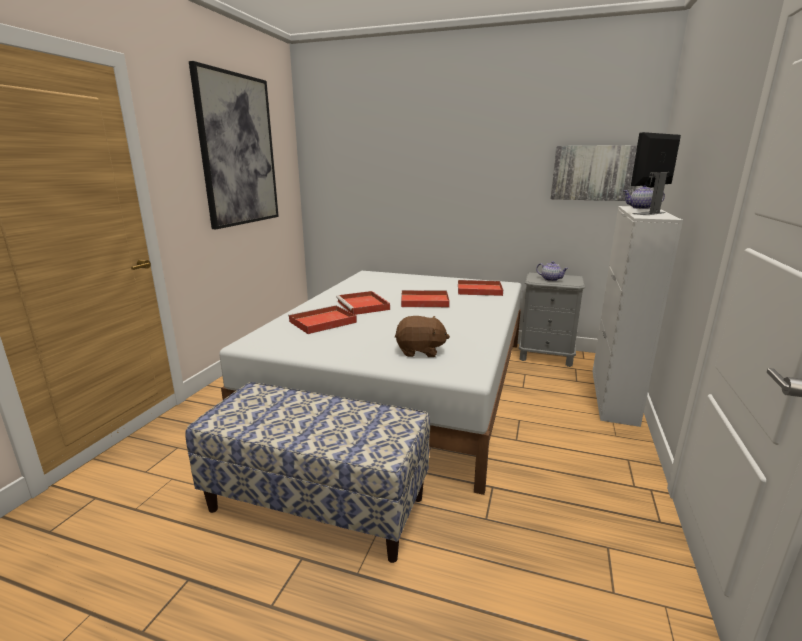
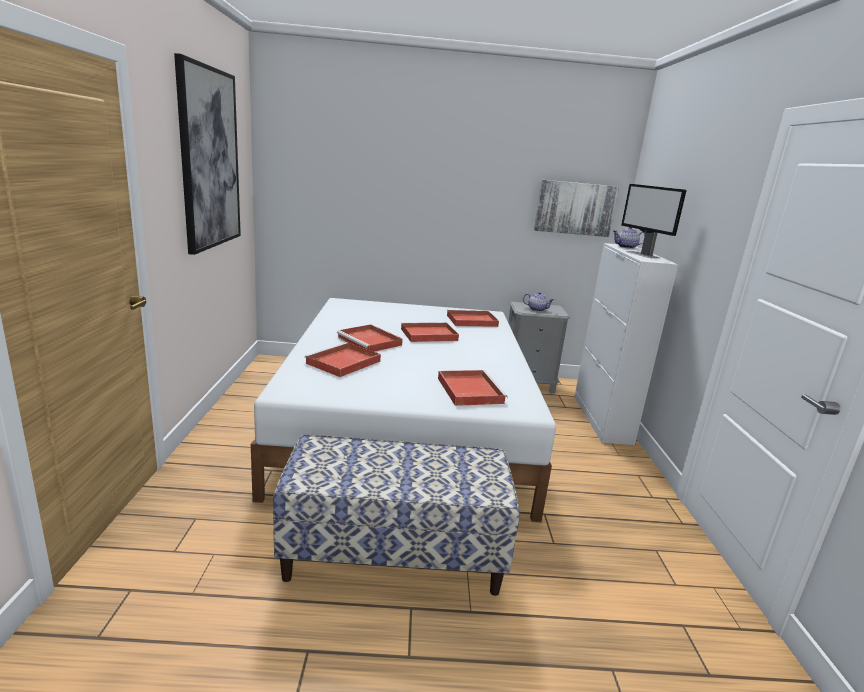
camera: 20 degrees left, 0 degrees up
(420, 351) = (469, 390): brown plush toy -> red tray
(649, 213) = (642, 255): monitor -> monitor turned 60 degrees counterclockwise

